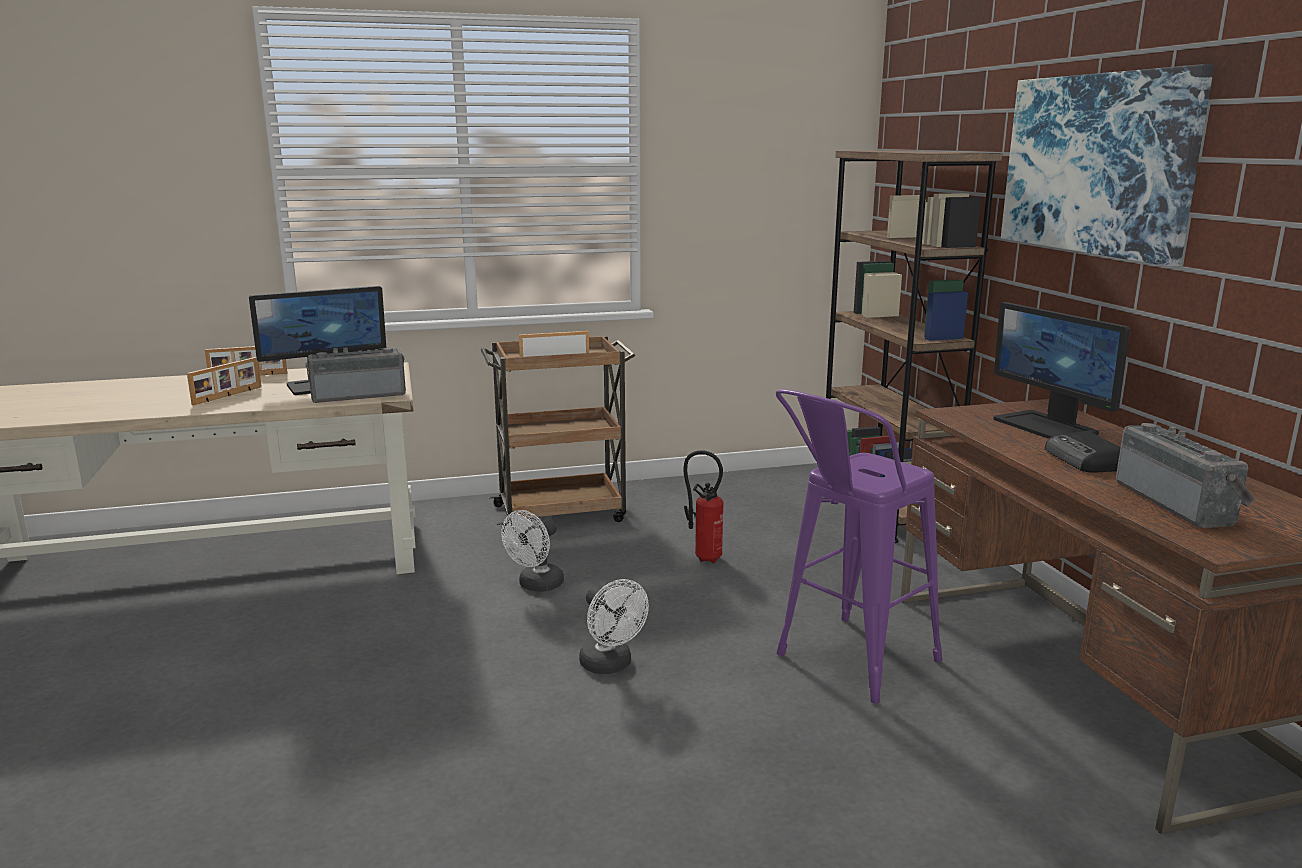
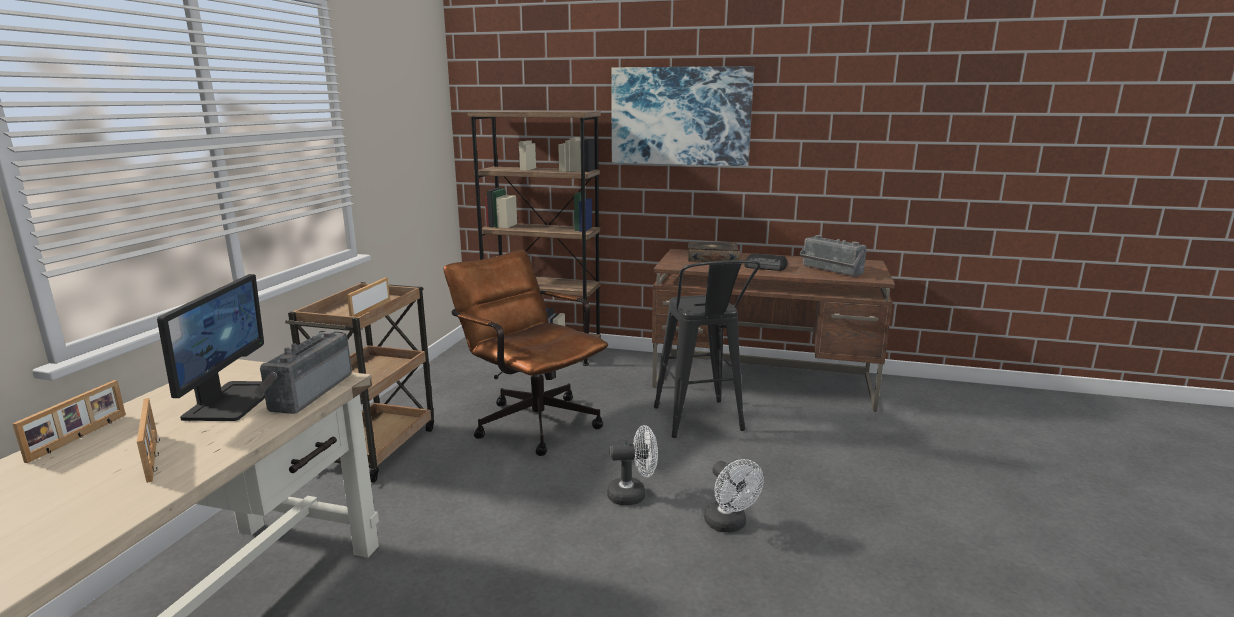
camera: 60 degrees left, 0 degrees up
(536, 586) = (486, 492): white fan -> white fan (729, 525)
(704, 558) = (530, 420): fire extinguisher -> brown office chair
(847, 664) = (700, 423): purple stool -> black stool
(1046, 426) = (712, 259): monitor -> book
(1179, 503) = (830, 271): radio -> radio turned 150 degrees counterclockwise

